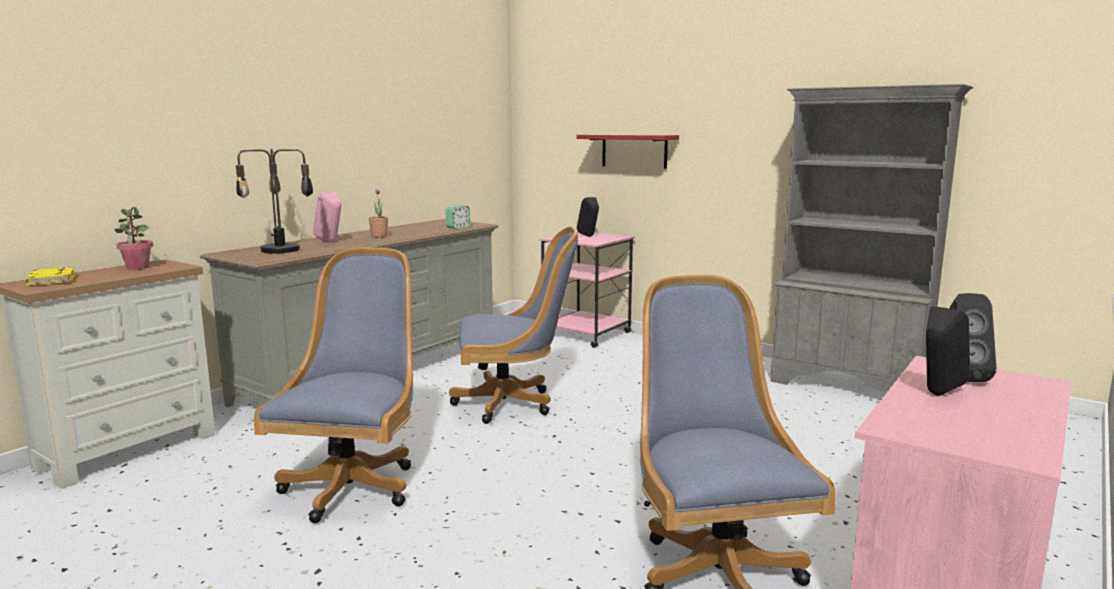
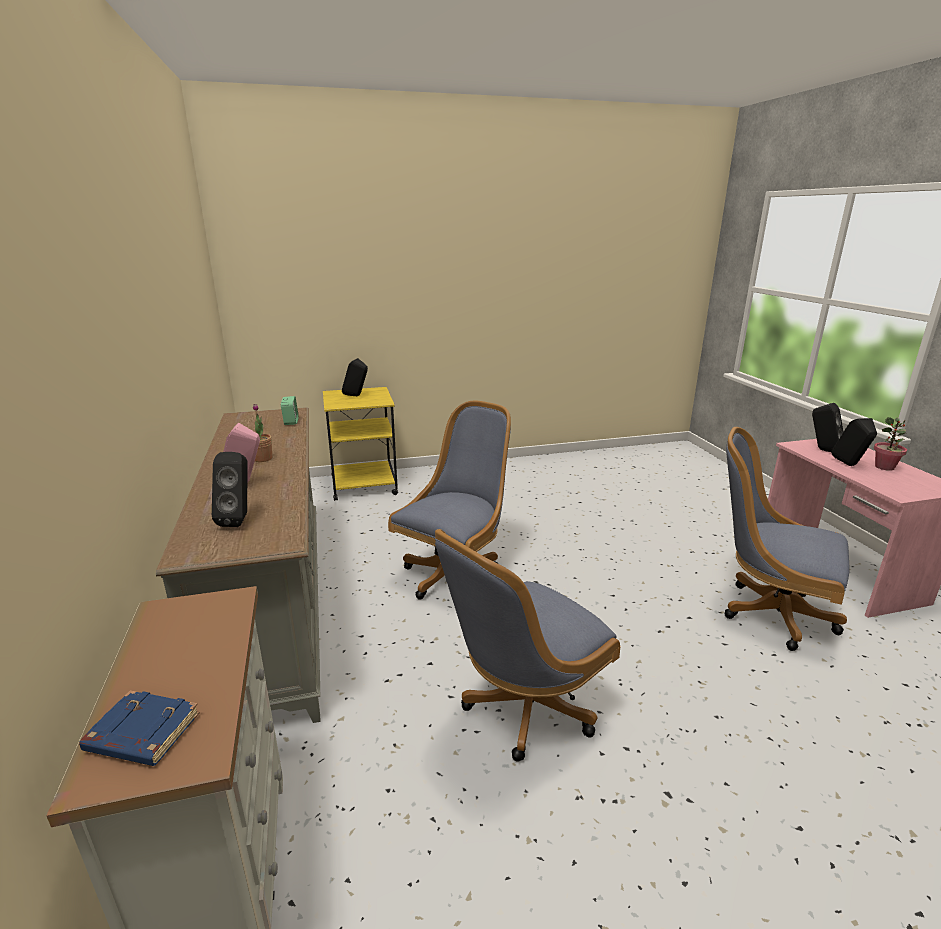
camera: 50 degrees left, 10 degrees up
(50, 280) = (141, 734): yellow book -> blue book
(137, 267) = (173, 635): potted plant -> potted plant (884, 467)
(280, 250) = (239, 519): table lamp -> black speaker
(354, 483) = (520, 714): blue office chair -> blue office chair turned 90 degrees counterclockwise
(587, 335) = (365, 485): pink cart -> yellow cart
(634, 151) = (378, 308): red shelf -> none
(848, 385) = (580, 462): grey bookcase -> none

